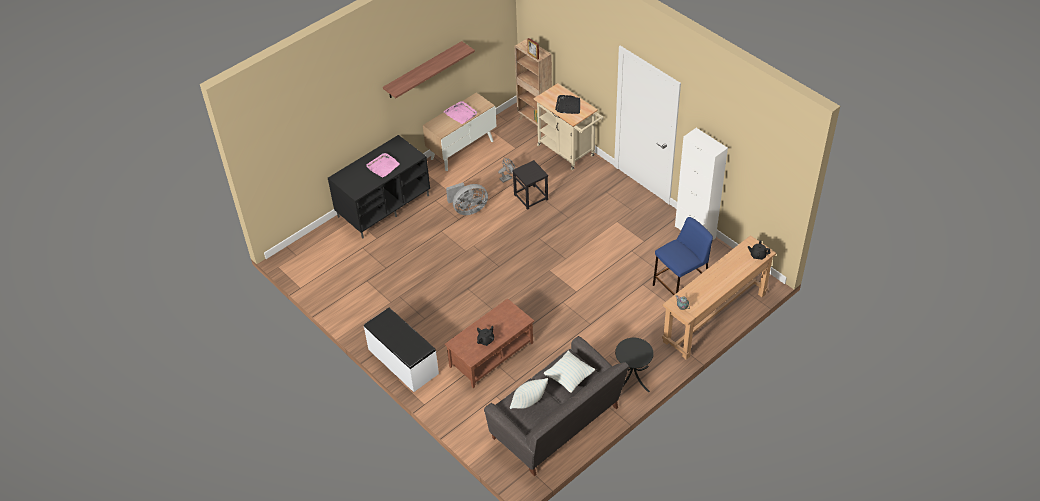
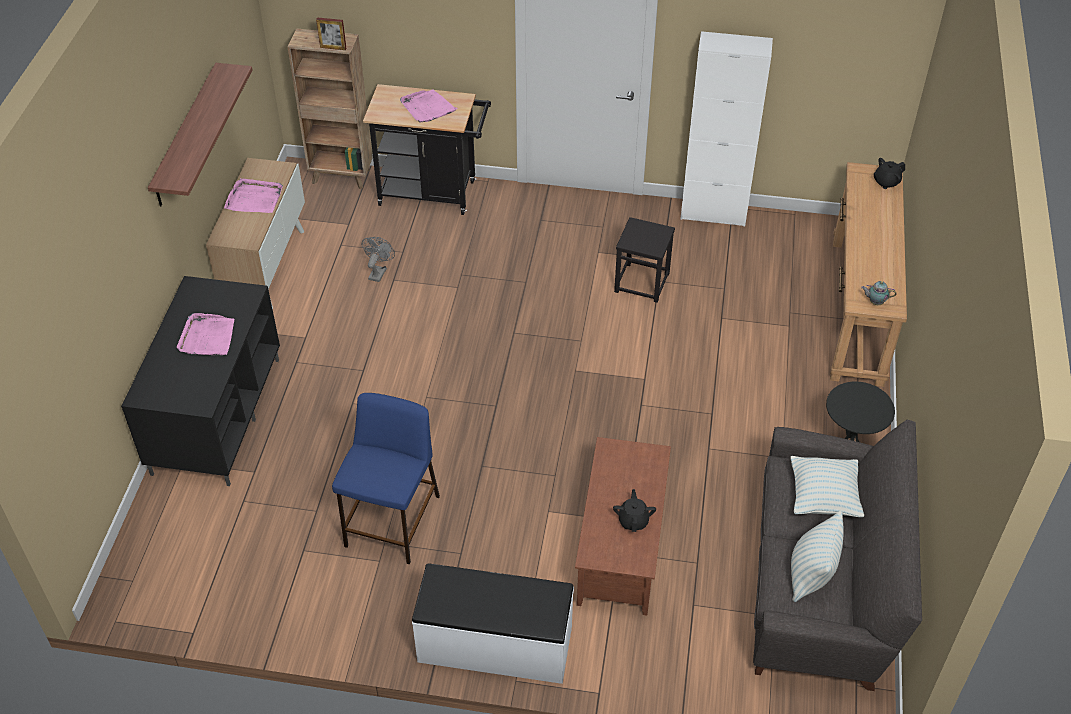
camera: 40 degrees left, 0 degrees up
(468, 209) = (364, 348): grey fan -> none
(531, 197) = (442, 281): black stool -> black stool (642, 282)
(568, 106) = (427, 108): black tray -> pink tray
(568, 152) = (433, 193): beige cart -> black cart
(680, 286) = (772, 293): blue stool -> blue stool (392, 522)

